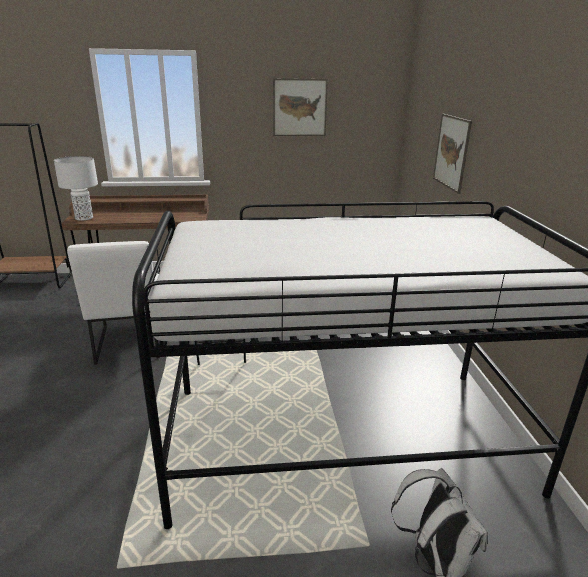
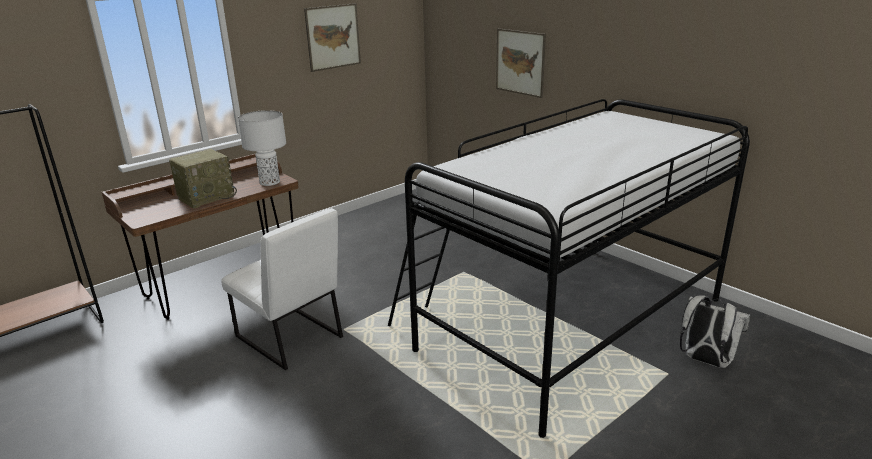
camera: 35 degrees left, 0 degrees up
(84, 218) = (148, 215): white table lamp -> white table lamp (270, 182)
(133, 216) = (207, 197): none -> radio

